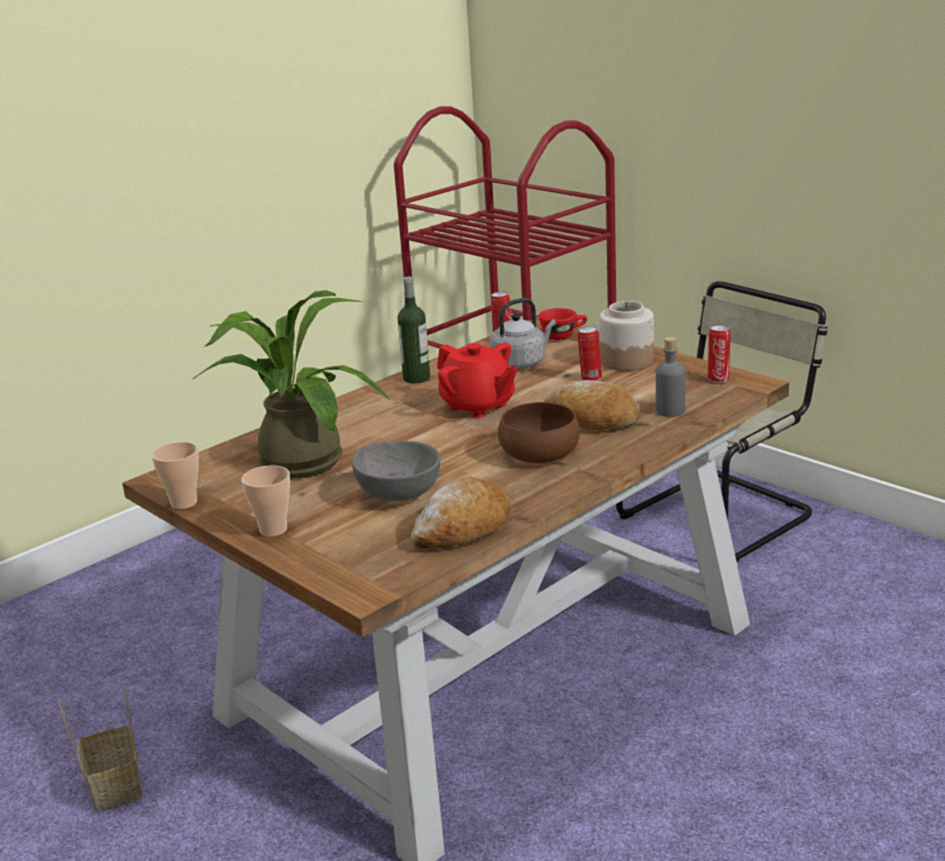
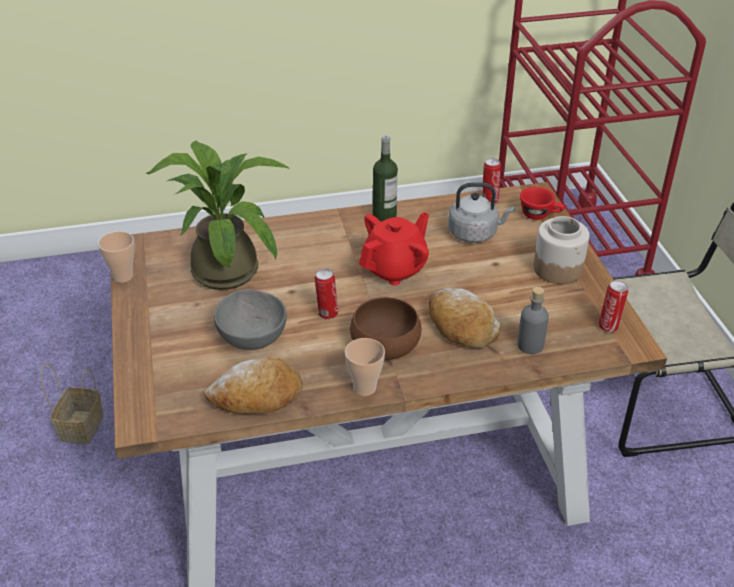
camera: 30 degrees right, 15 degrees up
(273, 530) = (147, 332): cup -> cup (364, 388)
(478, 406) = (395, 269): red teapot -> red teapot turned 120 degrees counterclockwise
(590, 379) = (508, 276): can -> can (327, 313)

